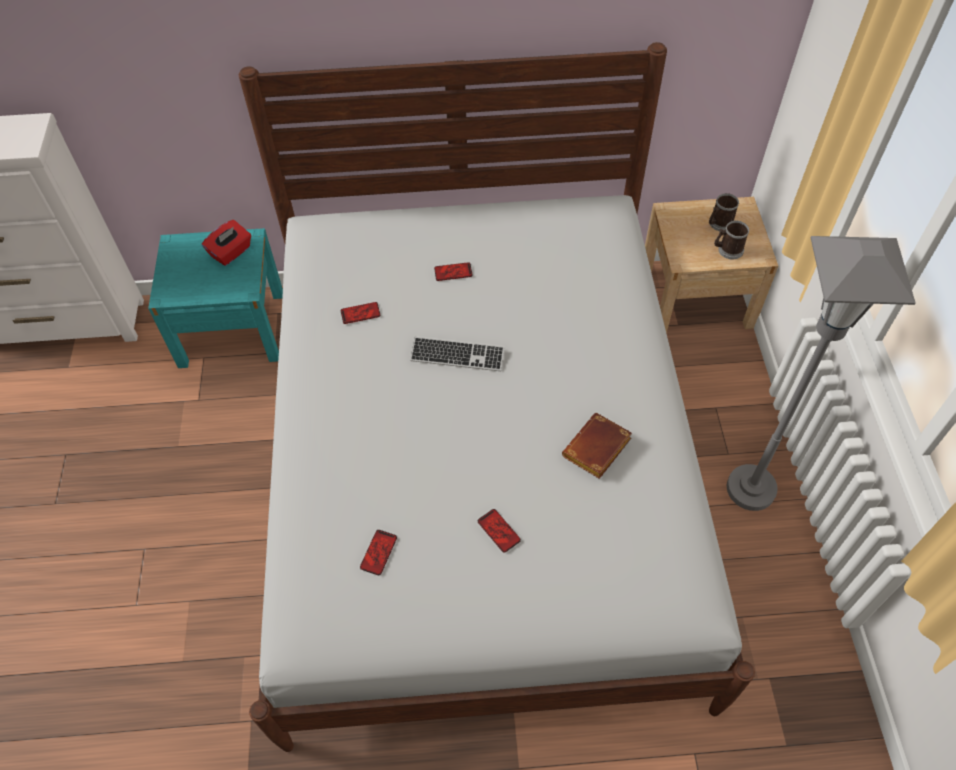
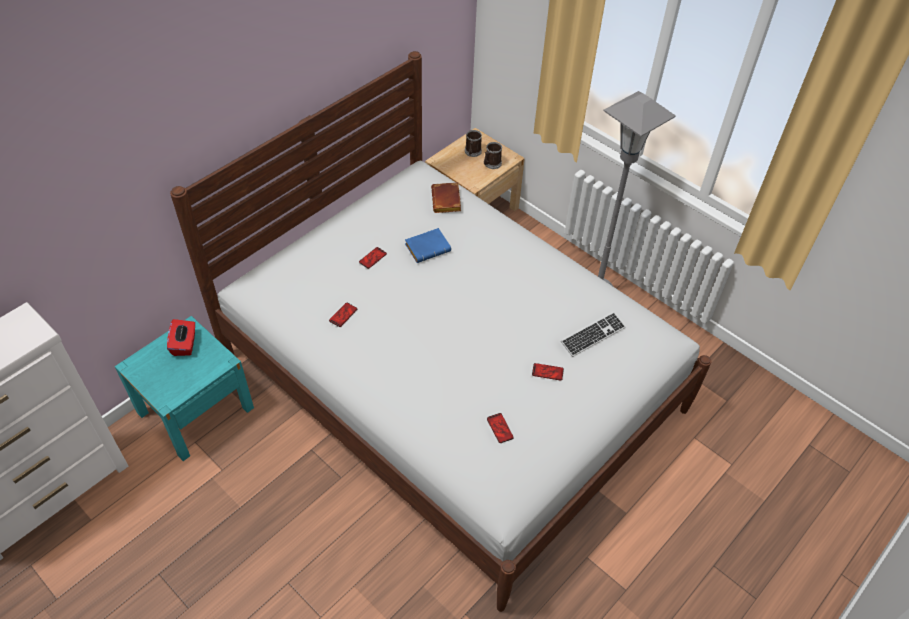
camera: 45 degrees left, 5 degrees down
(457, 355) = (427, 301): keyboard -> keyboard (593, 335)
(522, 297) = (428, 247): none -> blue book
(597, 450) = (552, 300): brown book -> brown book (447, 201)

